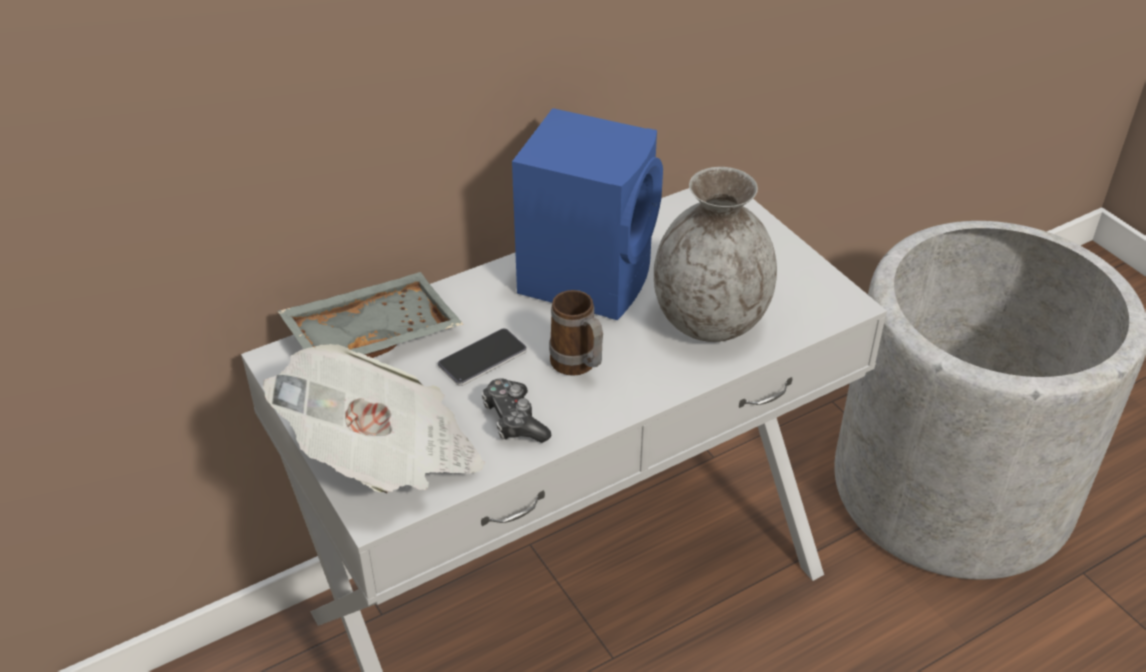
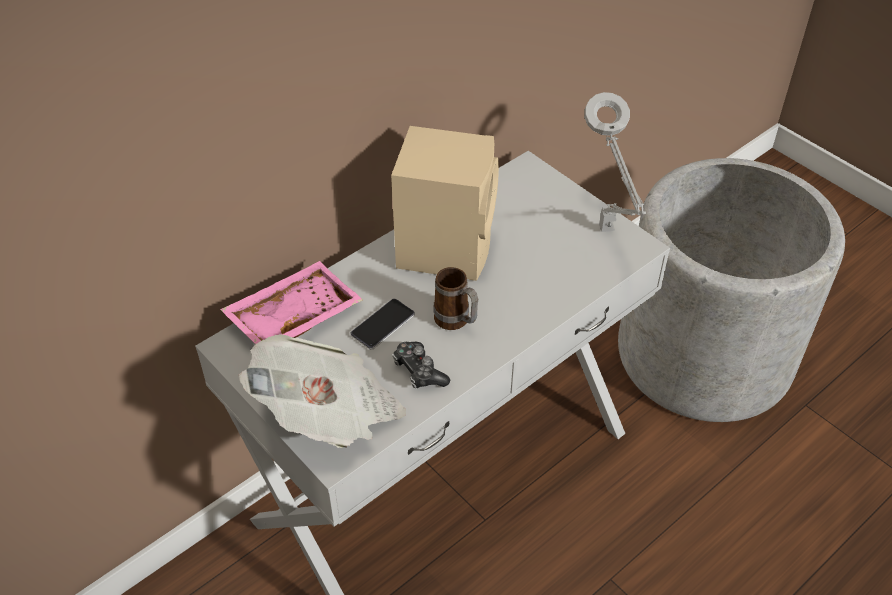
camera: 10 degrees left, 5 degrees up
(372, 333) = (293, 315): grey tray -> pink tray
(588, 276) = (446, 247): blue speaker -> beige speaker
(710, 322) = (544, 273): grey vase -> none
(806, 282) = (607, 232): none -> grey table lamp

